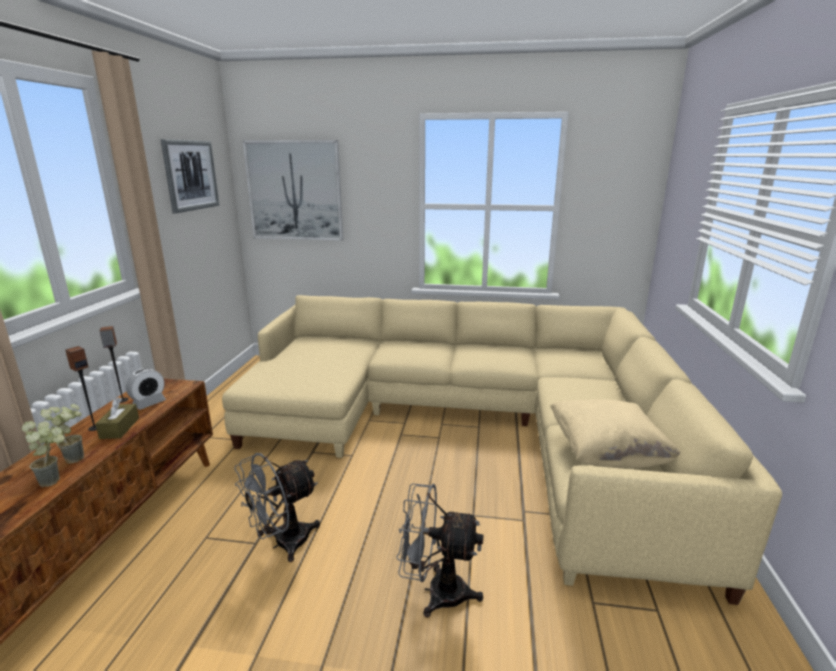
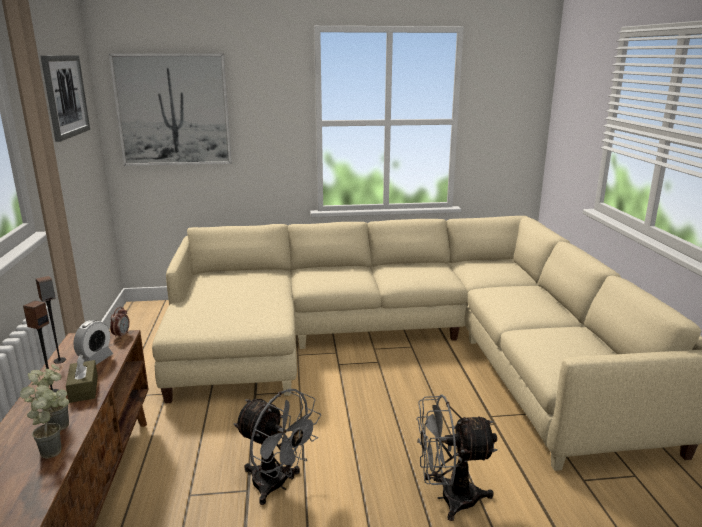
camera: 15 degrees left, 0 degrees up
(185, 384) = (121, 335): none -> alarm clock
(283, 543) = (277, 485): grey fan -> grey fan turned 90 degrees counterclockwise
(606, 454) = (569, 349): beige pillow -> none

